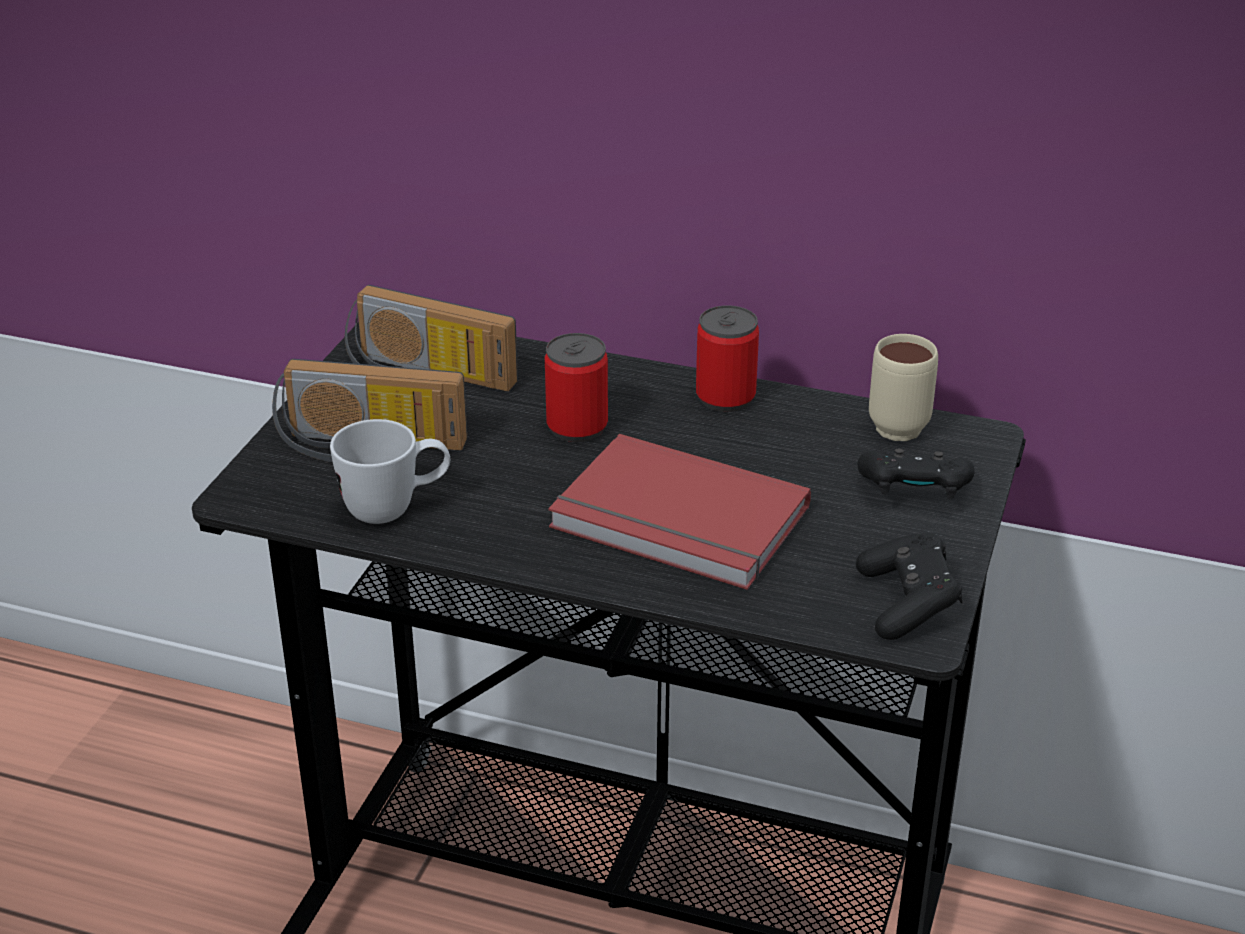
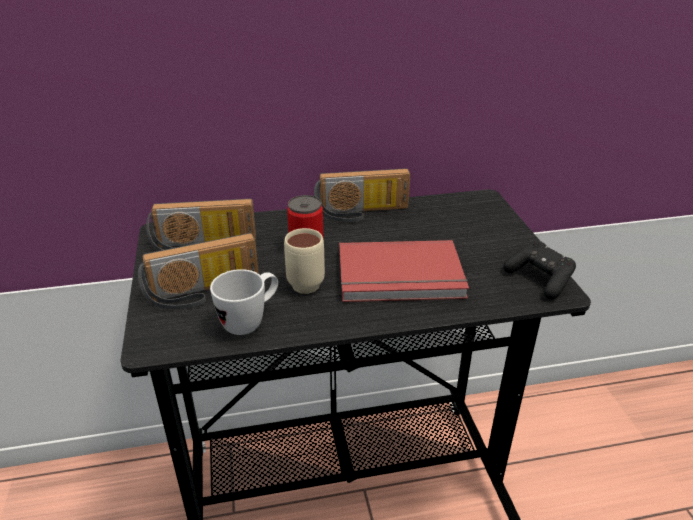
camera: 30 degrees left, 0 degrees up
(725, 397) = (362, 213): can -> radio
(899, 423) = (447, 202): beige mug -> beige mug (304, 281)
(914, 493) = (486, 229): black game controller -> none

